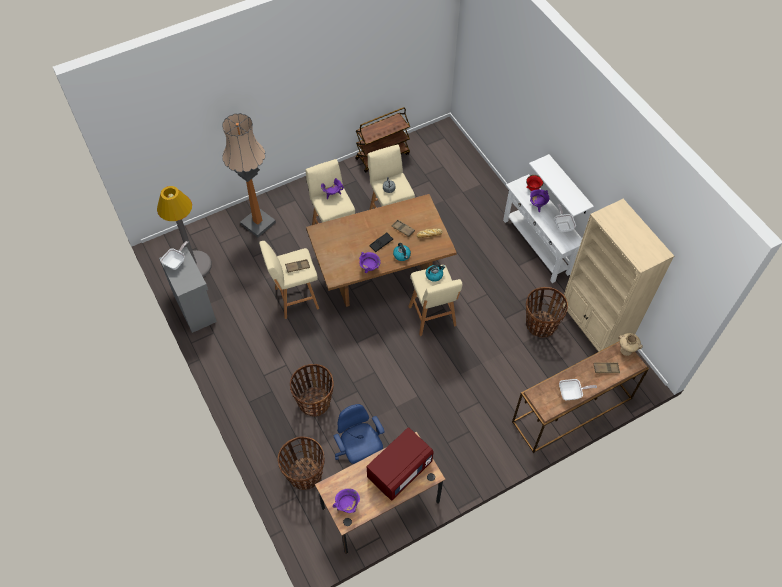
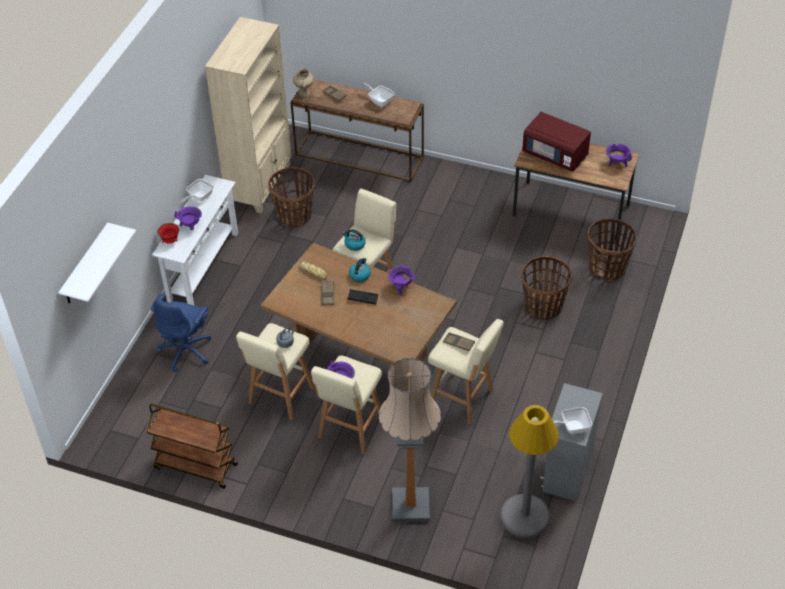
camera: 130 degrees left, 10 degrees down
(359, 454) = (549, 248): blue office chair -> blue office chair (187, 350)
(399, 470) = (555, 155): red microwave -> red microwave turned 150 degrees counterclockwise
(569, 186) = (173, 172): white shelf -> white shelf (85, 265)

